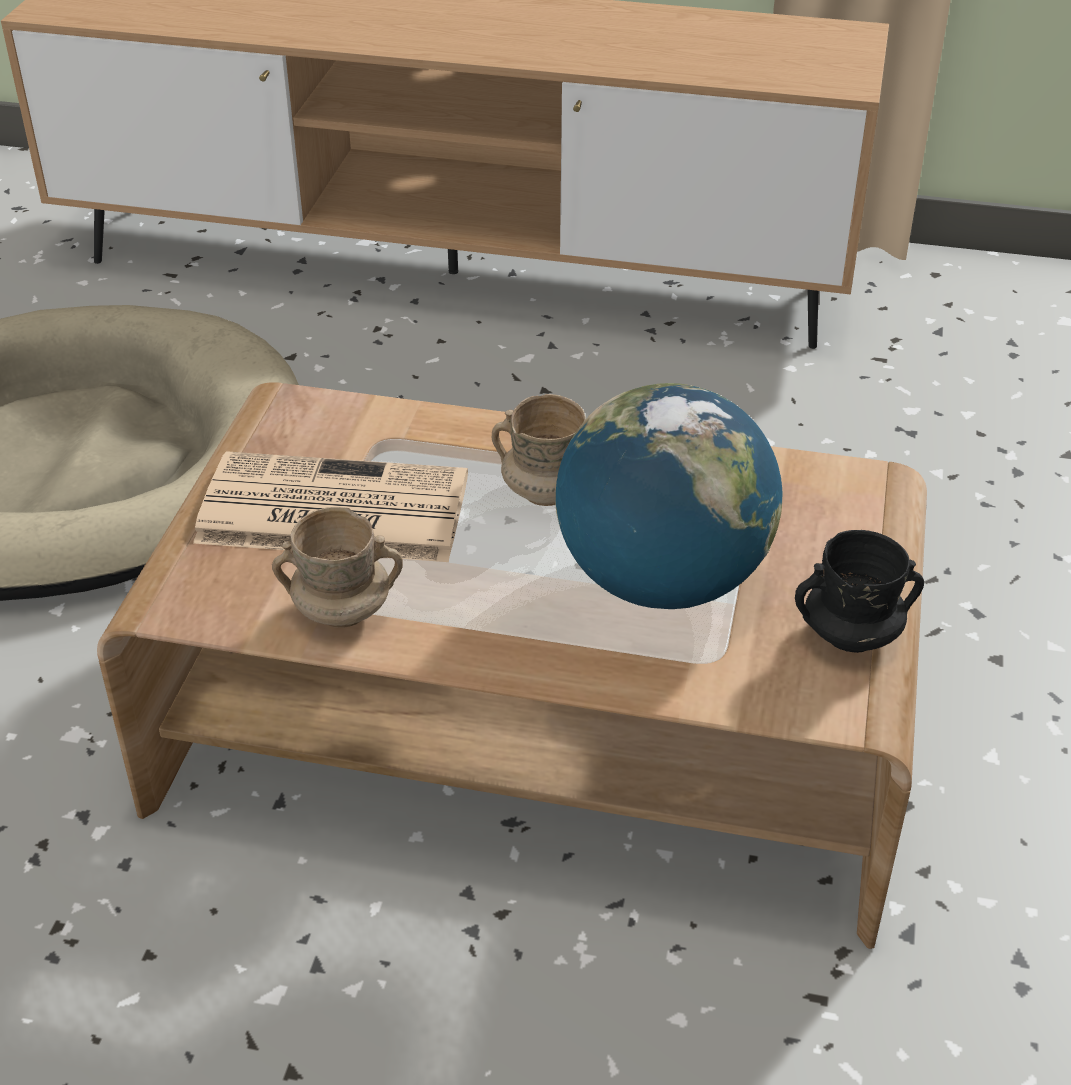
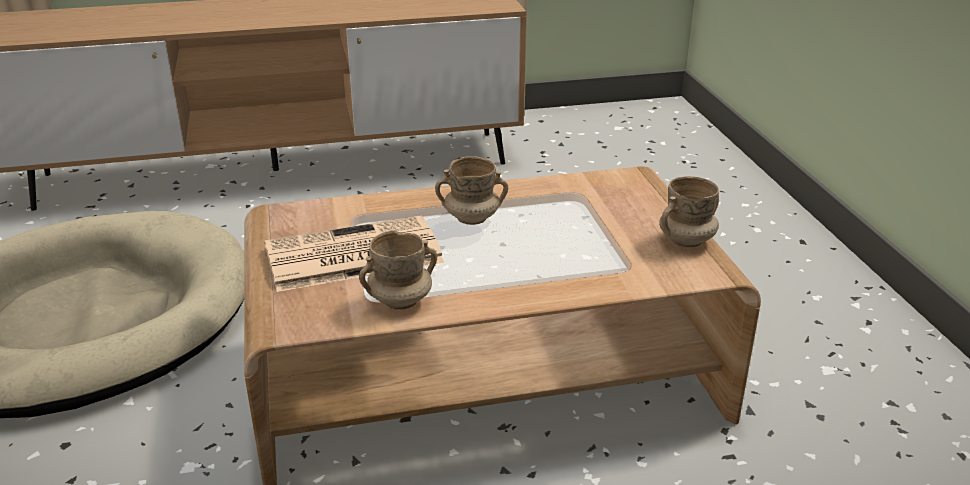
camera: 25 degrees left, 10 degrees down
(662, 581) = (570, 242): globe -> none
(851, 636) = (686, 241): black mug -> beige mug

